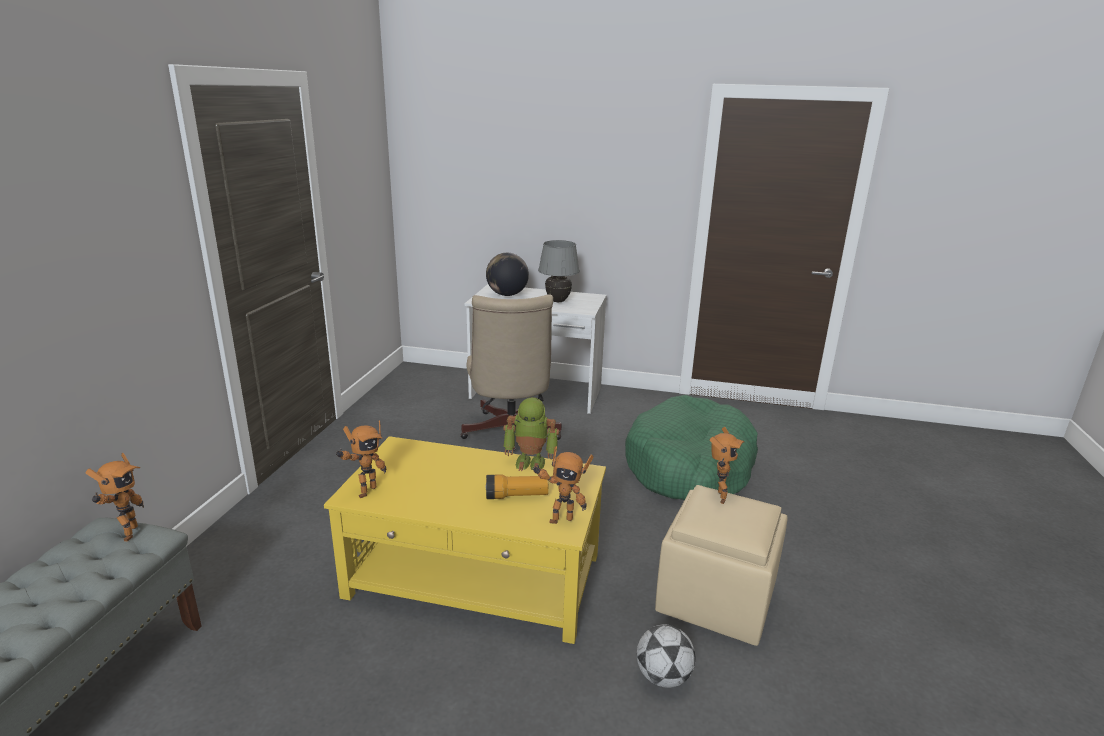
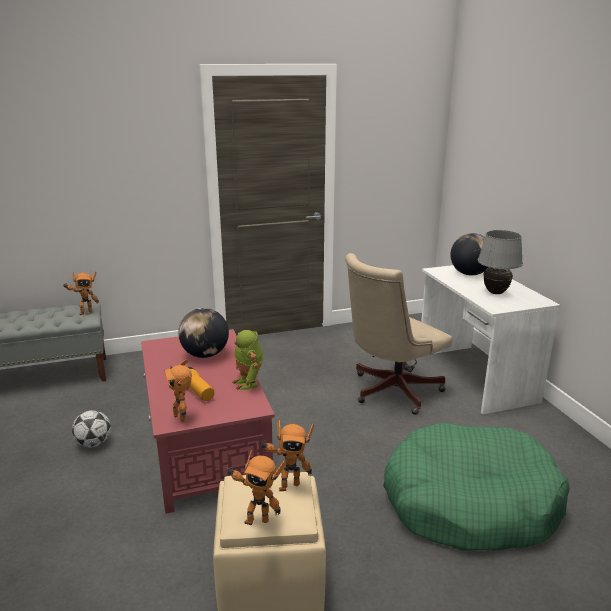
camera: 60 degrees right, 0 degrees up
(365, 491) = (162, 346): toy robot -> toy robot (256, 519)
(432, 469) = (205, 355): none -> globe
(476, 576) = (205, 445): yellow coffee table -> red coffee table
(663, 677) = (155, 572): football -> football (93, 443)

